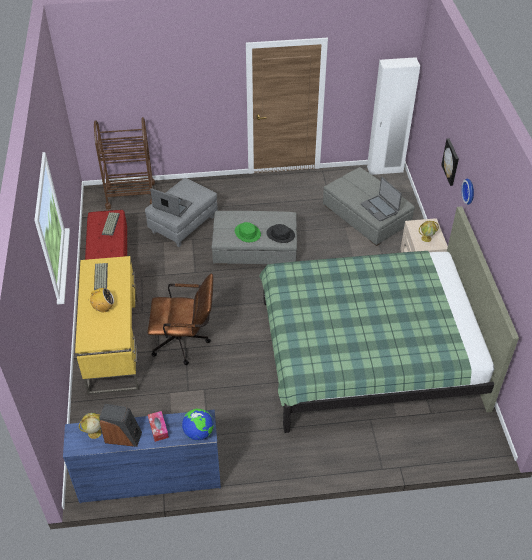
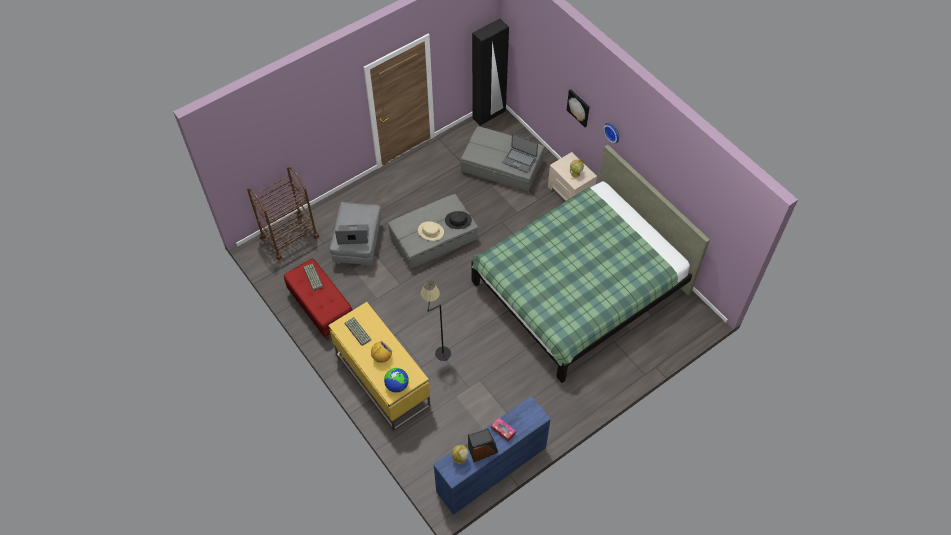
camera: 30 degrees left, 10 degrees up
(185, 342) = (437, 349): brown office chair -> black floor lamp
(198, 433) = (533, 419): globe -> globe (397, 385)
(247, 233) = (430, 231): green hat -> beige hat
(385, 169) = (489, 115): white wardrobe -> black wardrobe

